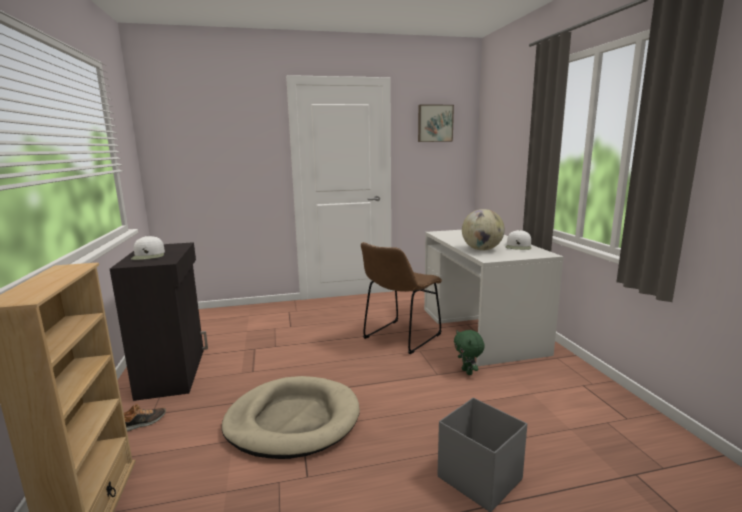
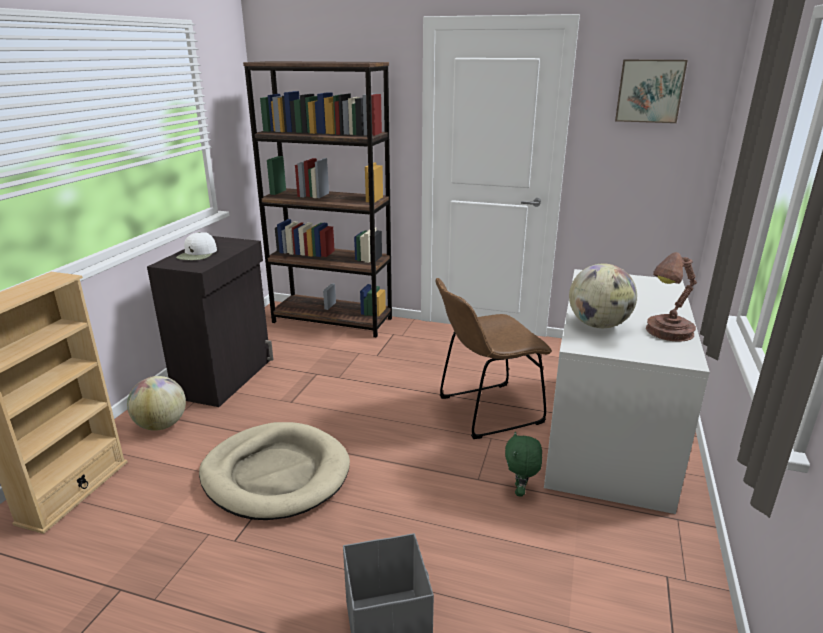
camera: 30 degrees right, 10 degrees up
(143, 423) = (161, 425): shoe -> globe
(231, 314) = (332, 320): none -> brown bookcase
(518, 246) = (667, 332): white cap -> brown table lamp

